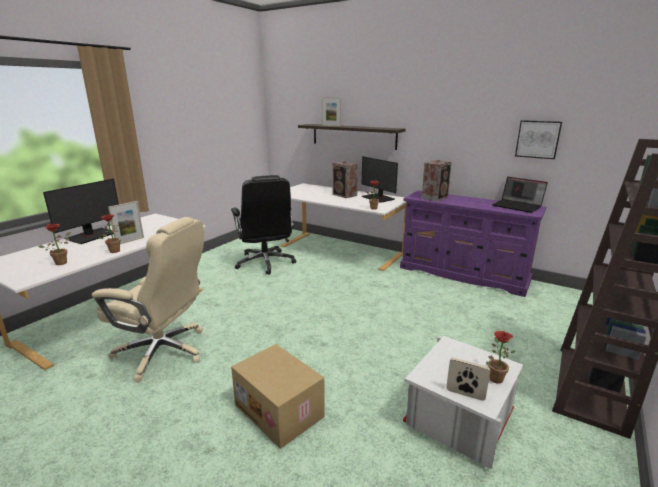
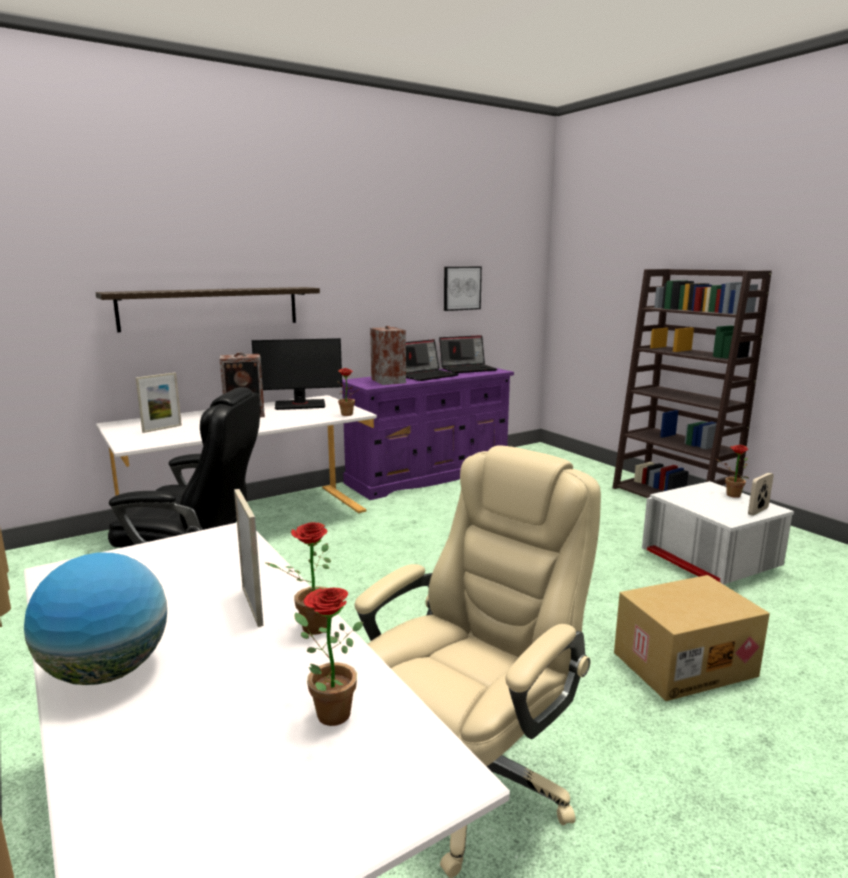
camera: 65 degrees left, 5 degrees down
(91, 236) = (107, 671): monitor -> globe
(331, 125) = (177, 290): picture frame -> picture frame (162, 428)
(470, 201) = (427, 375): none -> laptop

